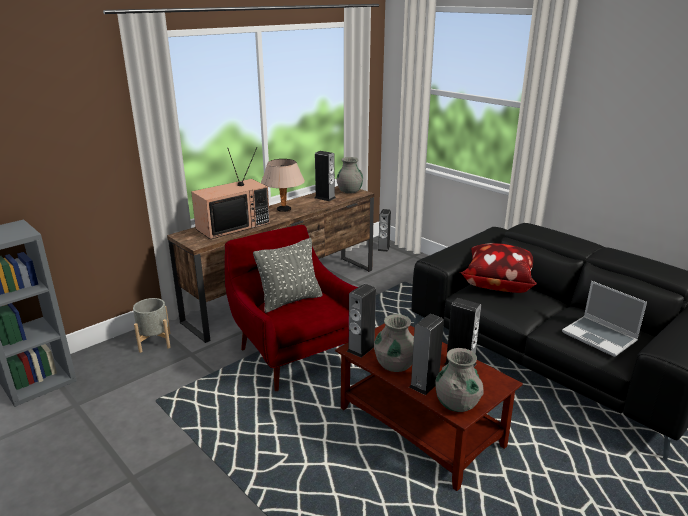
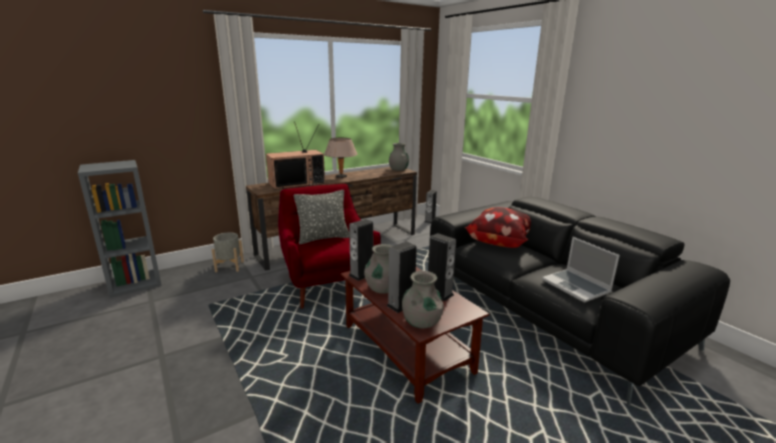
camera: 10 degrees right, 5 degrees down
(325, 198) = (377, 172): speaker -> none

